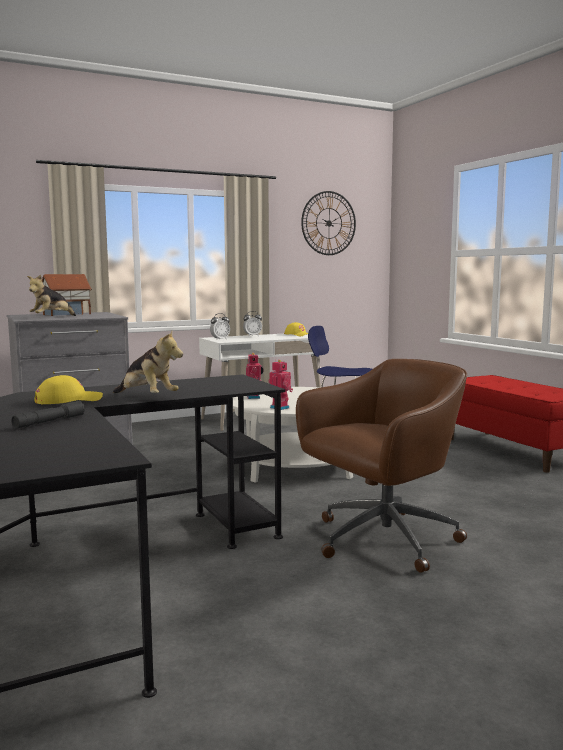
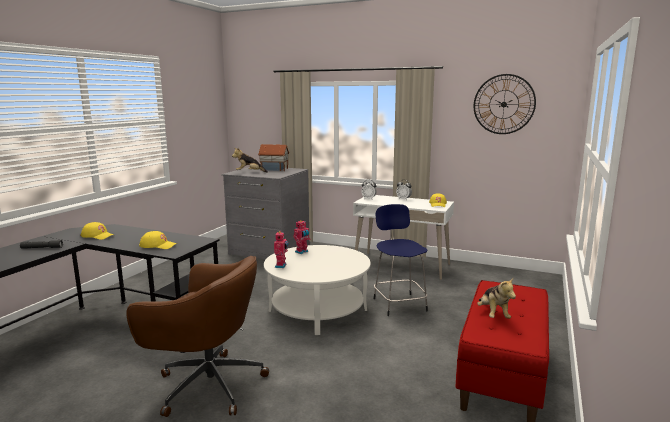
camera: 50 degrees right, 5 degrees up
(147, 398) = (116, 244): plush toy -> plush toy (493, 314)
(208, 388) = (158, 245): none -> yellow cap

